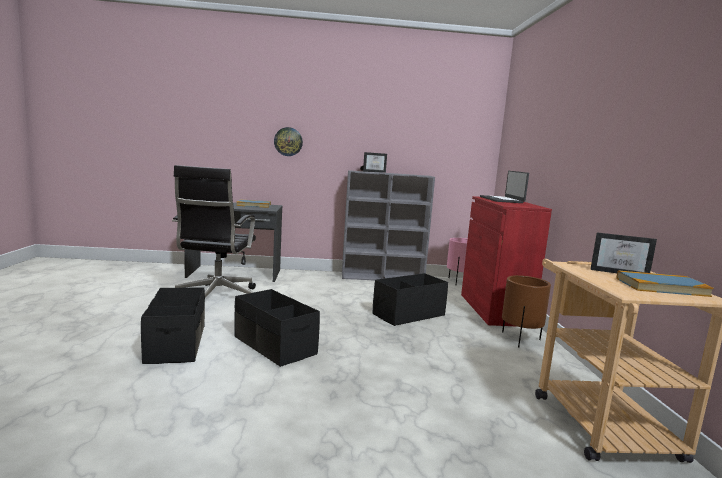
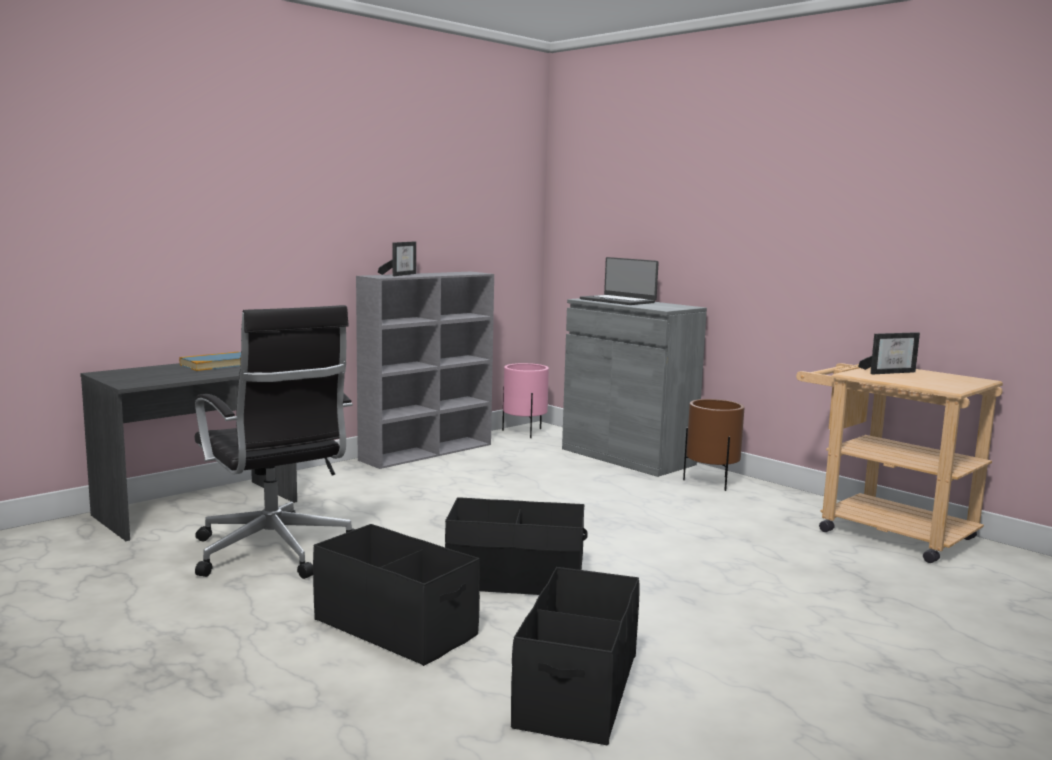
camera: 40 degrees left, 0 degrees up
(288, 141) = (249, 231): wall clock -> none
(408, 314) = (564, 491): black storage box -> black storage box (576, 690)
(494, 309) = (627, 457): red cabinet -> grey cabinet
(661, 287) = (945, 379): book -> none

